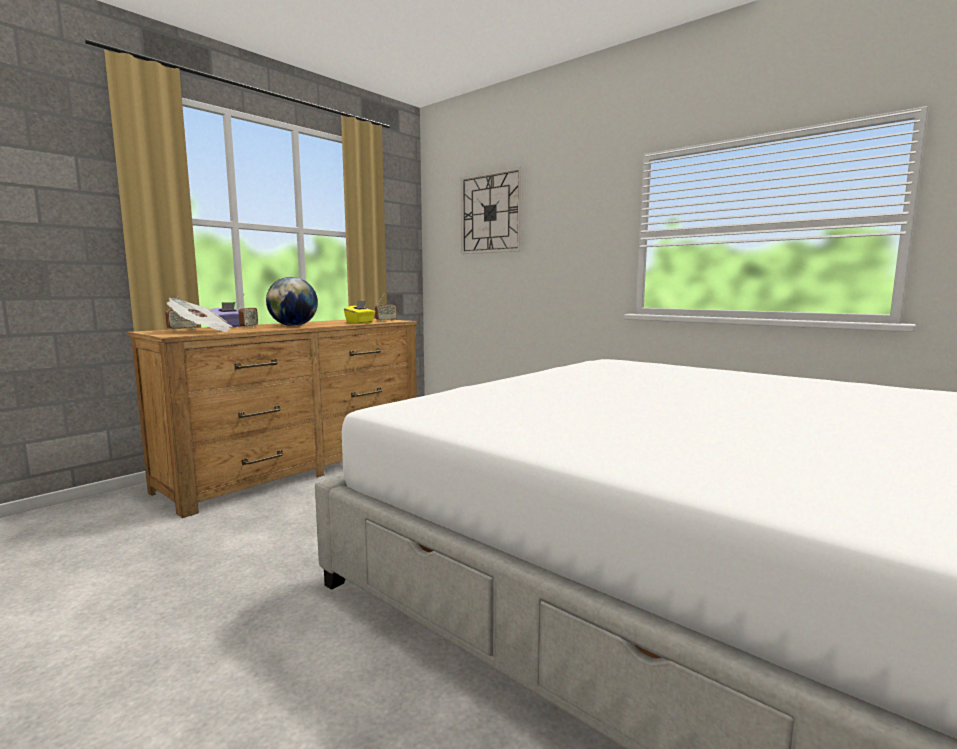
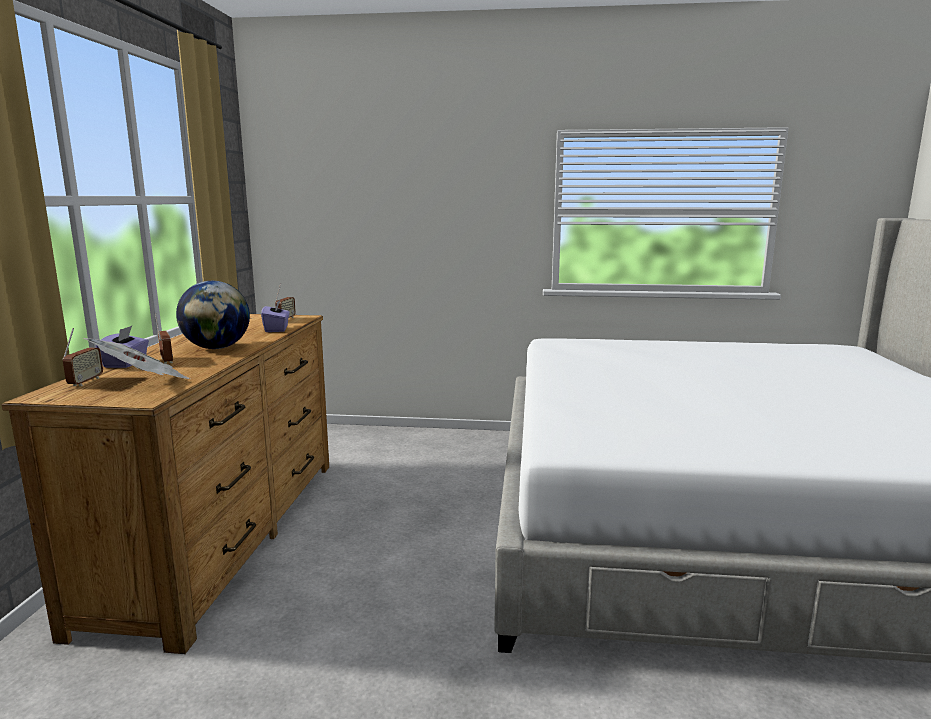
camera: 35 degrees left, 5 degrees up
(360, 323) = (277, 329): yellow tissue box -> purple tissue box
(491, 213) = (363, 172): wall clock -> none

